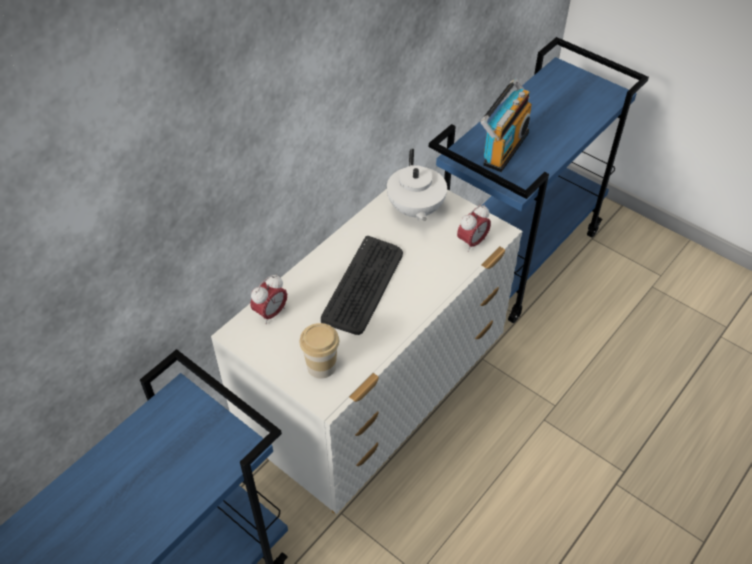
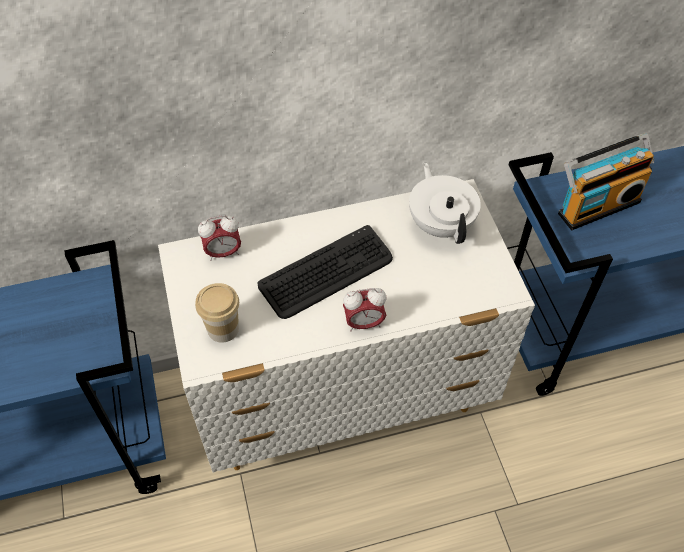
camera: 35 degrees right, 5 degrees up
(415, 210) = (441, 224): white teapot -> white teapot turned 135 degrees clockwise
(472, 242) = (470, 288): alarm clock -> alarm clock (364, 323)

